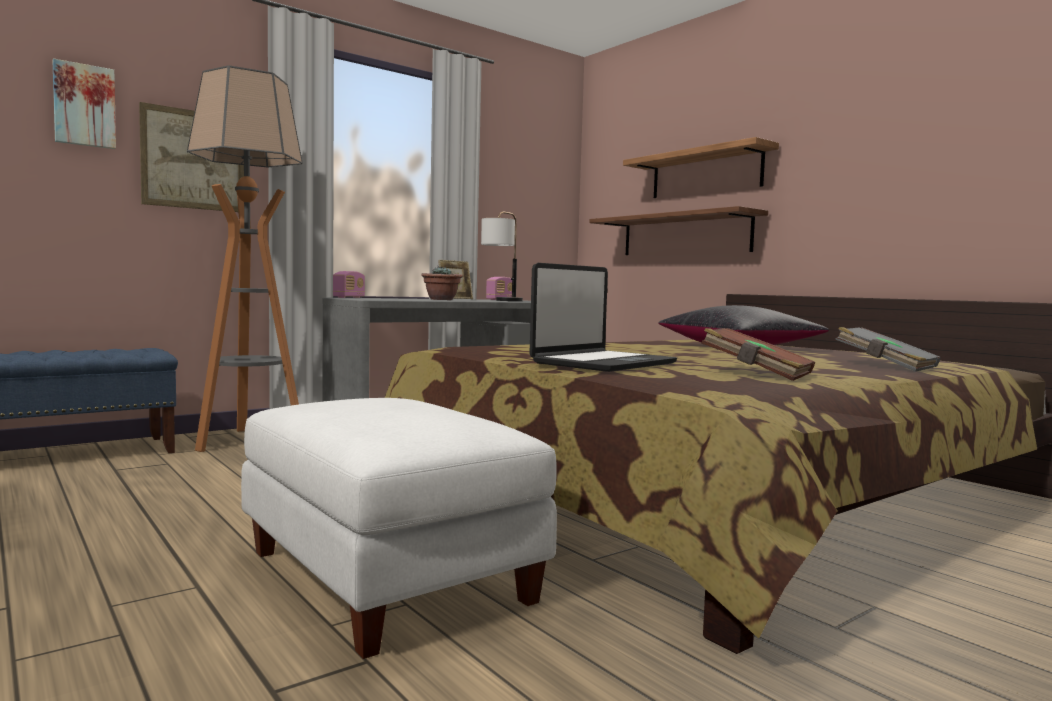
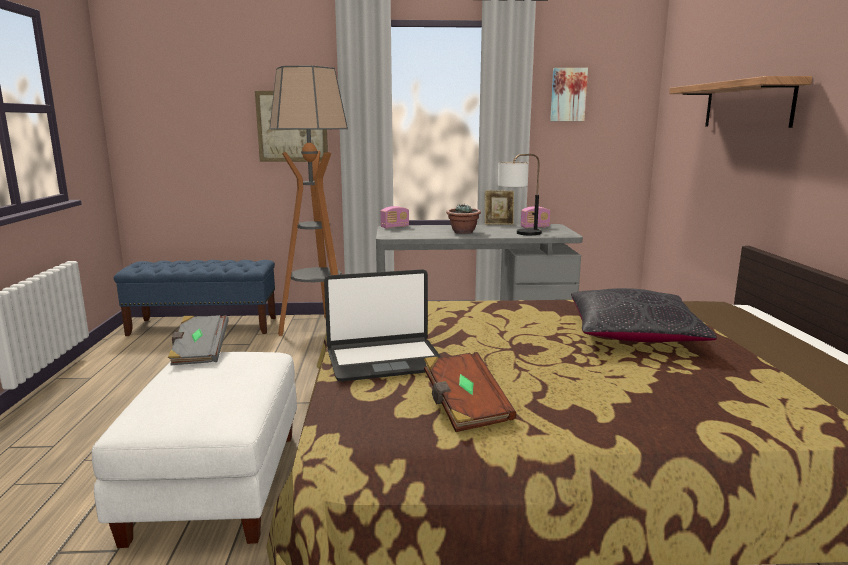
camera: 35 degrees right, 10 degrees up
(84, 105) = (222, 99): picture -> picture (568, 94)
(684, 235) = (724, 171): shelf -> none
(885, 366) = (685, 412): grey book -> grey book (199, 353)

